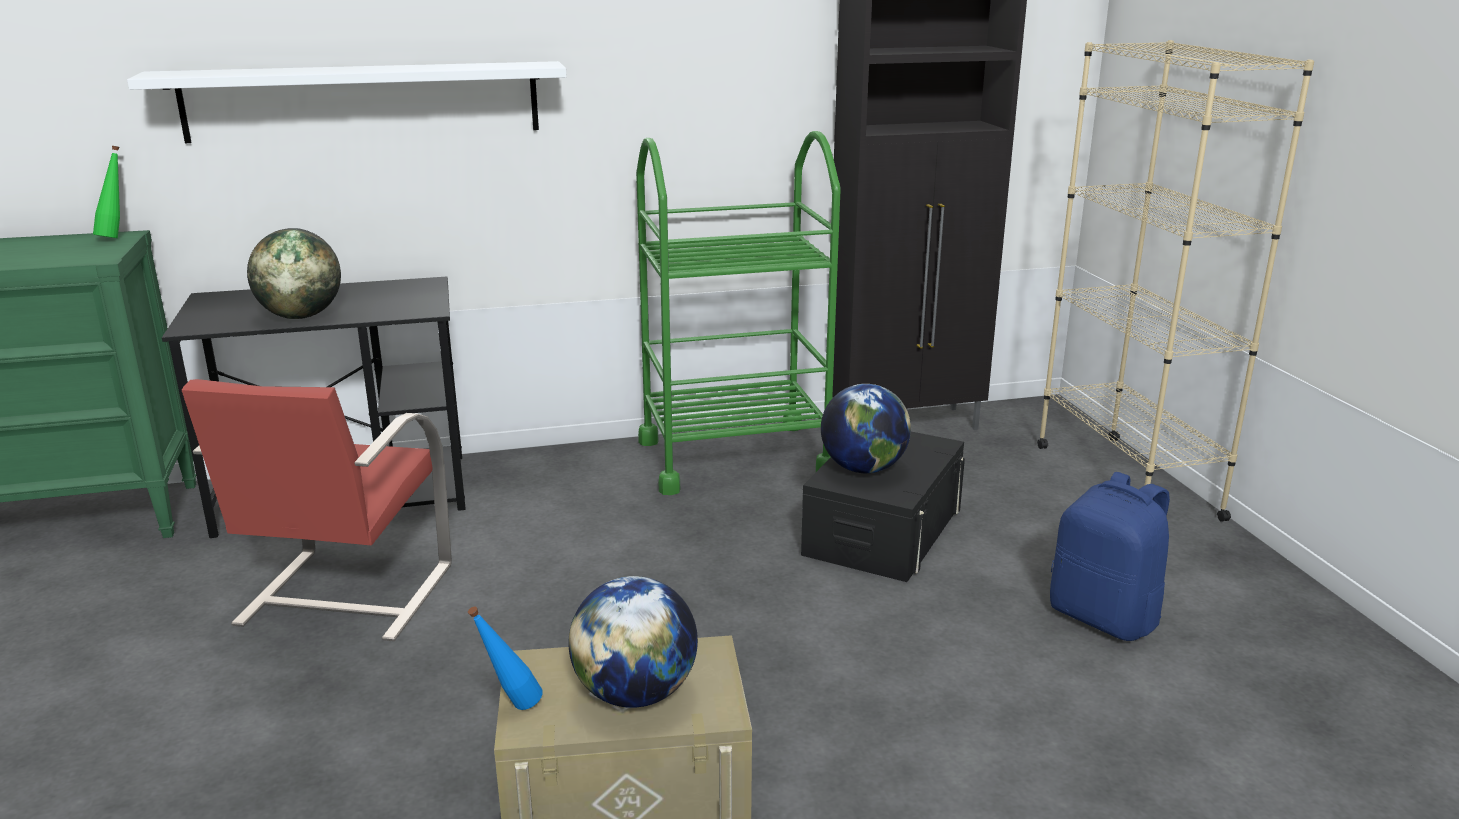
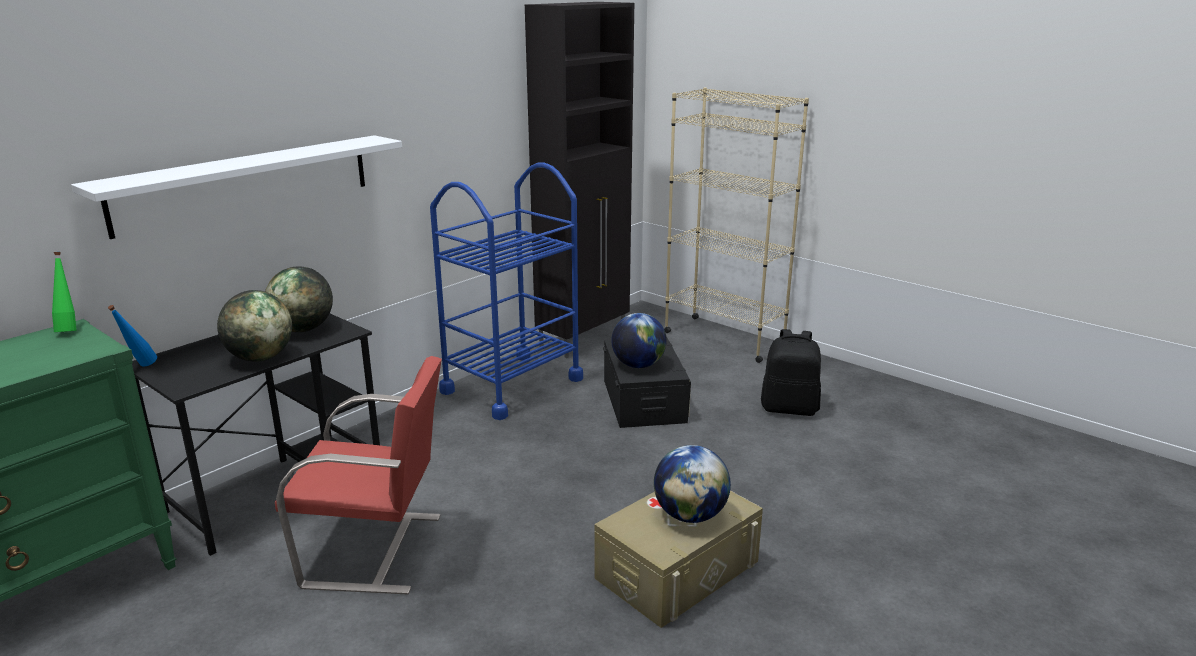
camera: 35 degrees left, 0 degrees up
(343, 596) = (376, 551): red chair -> red chair turned 60 degrees counterclockwise
(391, 298) = (303, 329): none -> globe
(511, 708) = (642, 548): blue bottle -> blue bottle (140, 367)
(734, 457) = (512, 385): green cart -> blue cart
(1105, 617) = (789, 408): blue backpack -> black backpack

